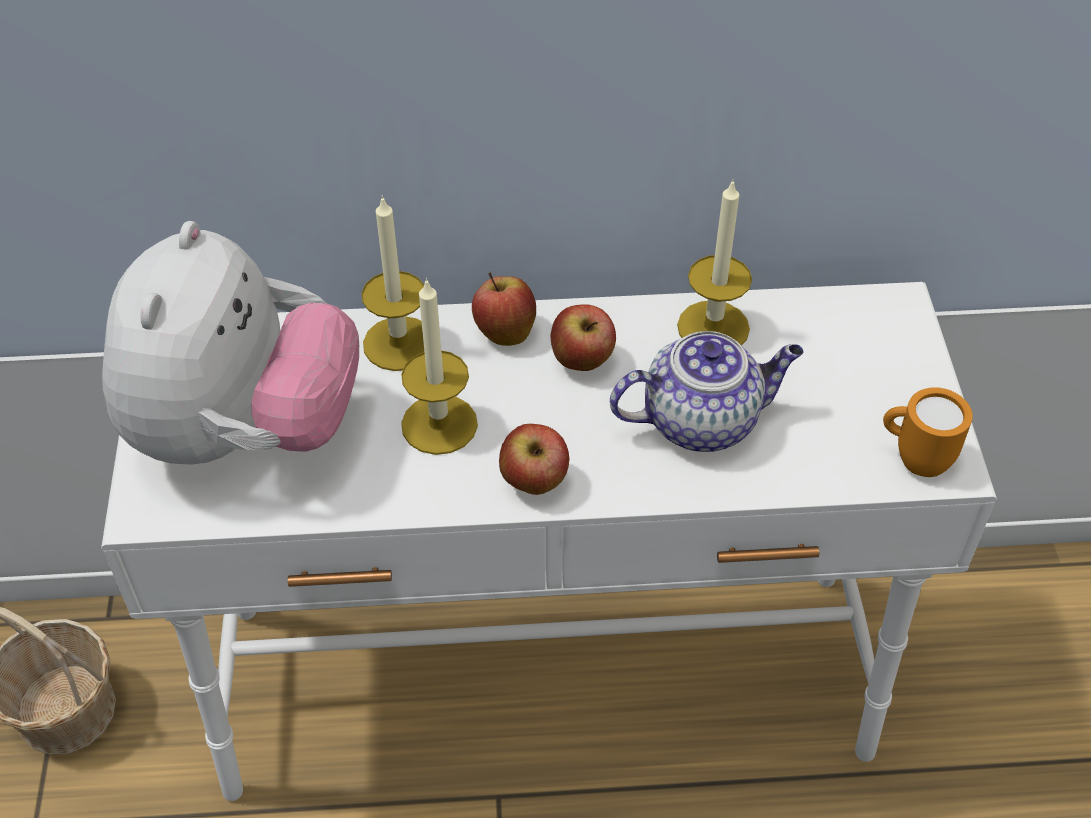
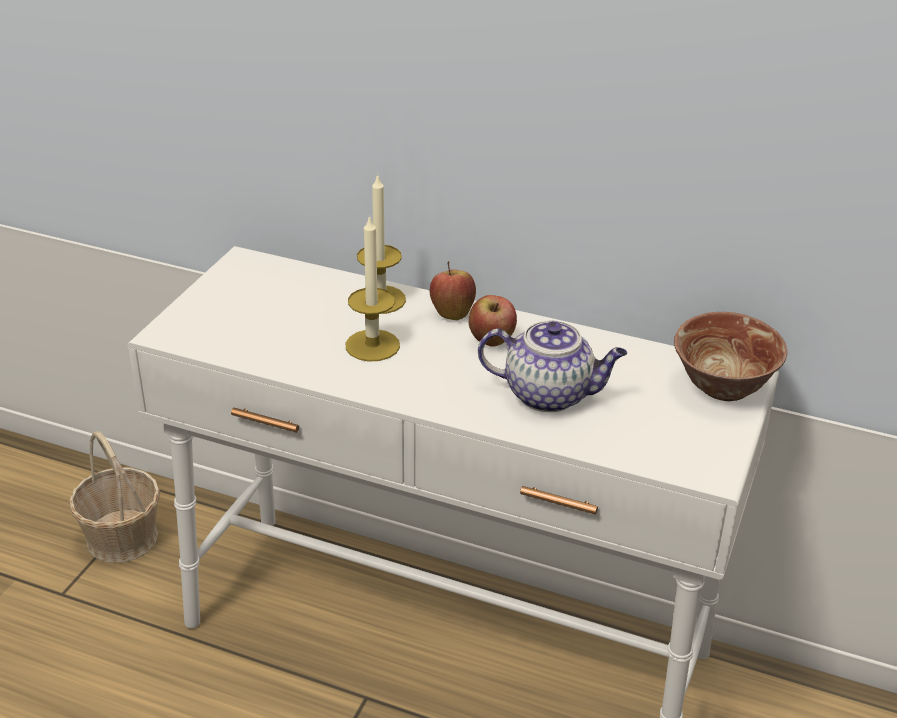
camera: 25 degrees right, 15 degrees down
(245, 432) = (251, 314): plush toy -> none
(534, 483) = (409, 392): apple -> none
(713, 327) = (597, 350): candle -> none
(885, 333) = (723, 388): none -> bowl
(914, 459) = (689, 461): orange mug -> none

